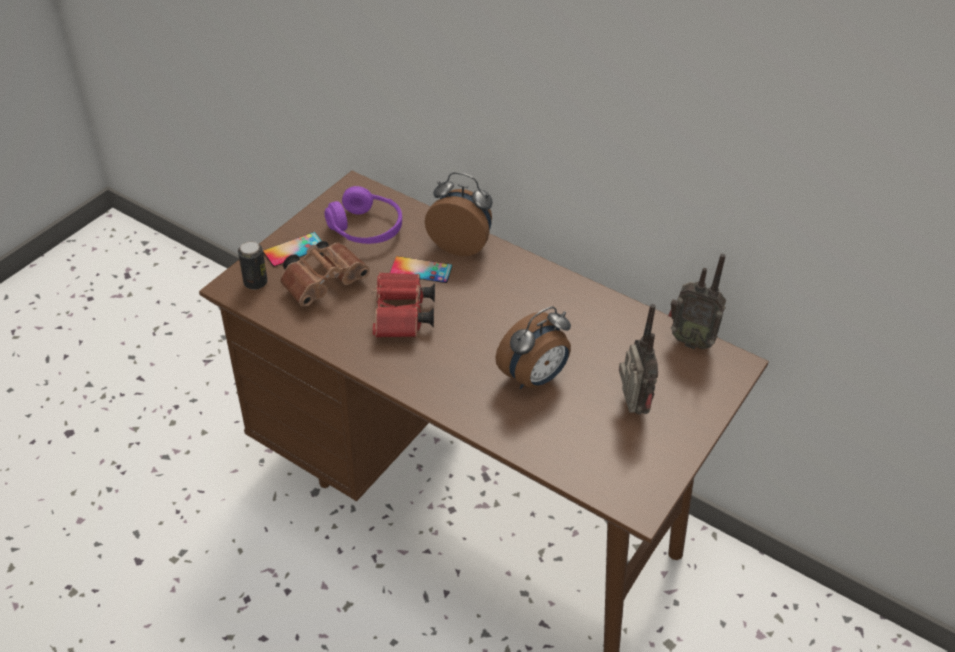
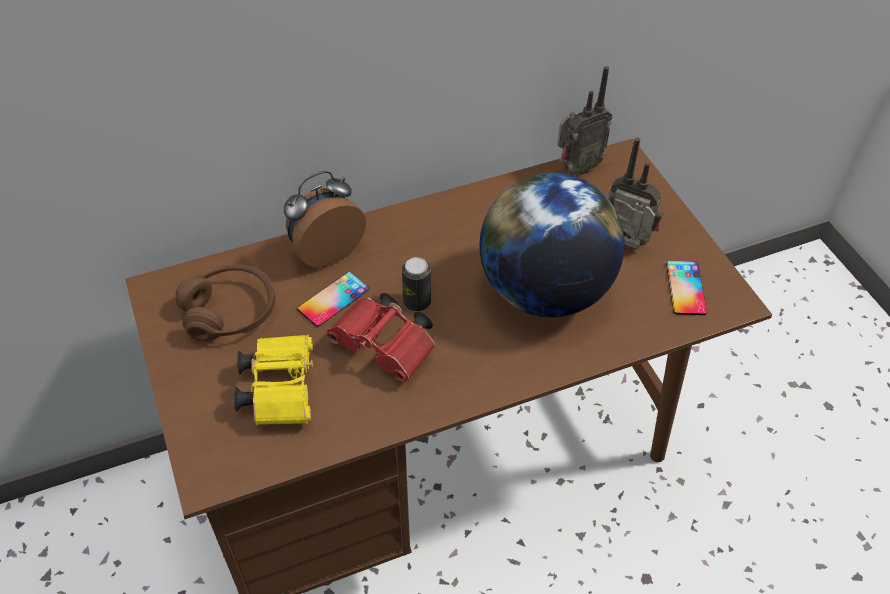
camera: 55 degrees left, 5 degrees up
(255, 282) = (221, 452): can -> can (417, 302)
(294, 250) = (202, 390): phone -> phone (685, 288)
(325, 282) = (280, 387): brown binoculars -> yellow binoculars
(366, 228) = (230, 312): purple headphones -> brown headphones
(534, 378) = (544, 291): alarm clock -> globe

